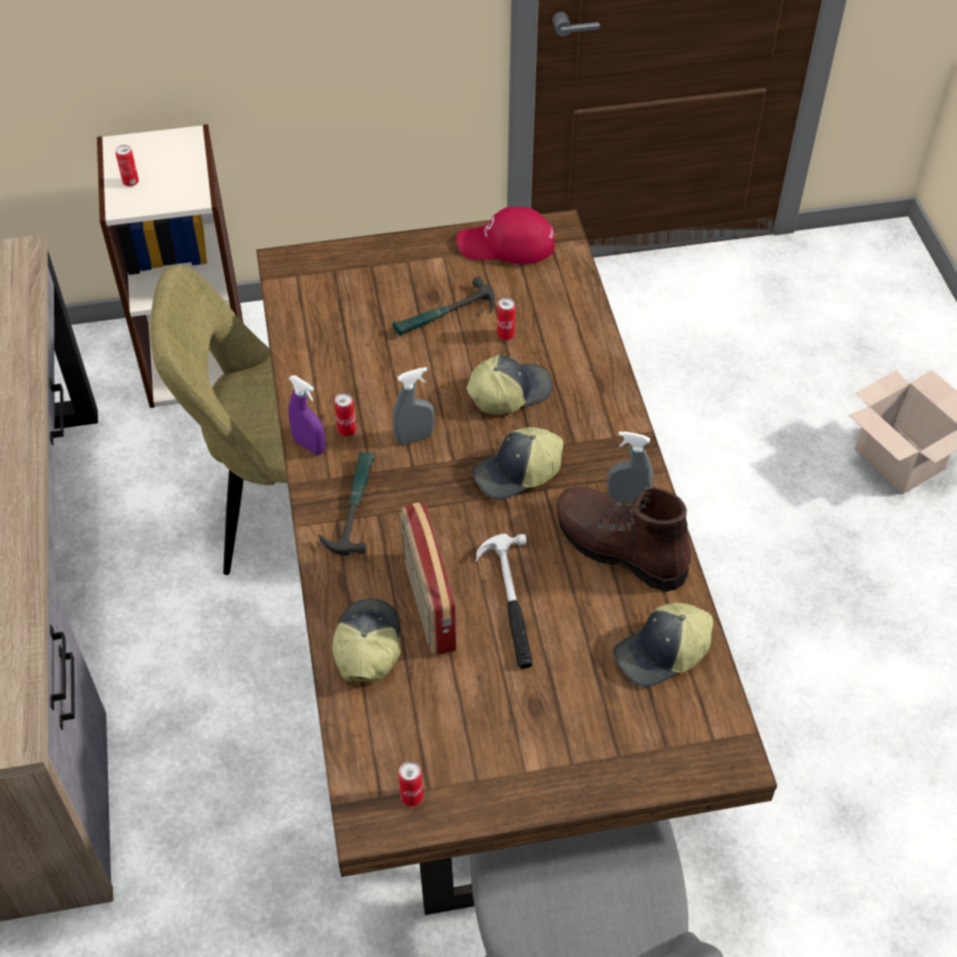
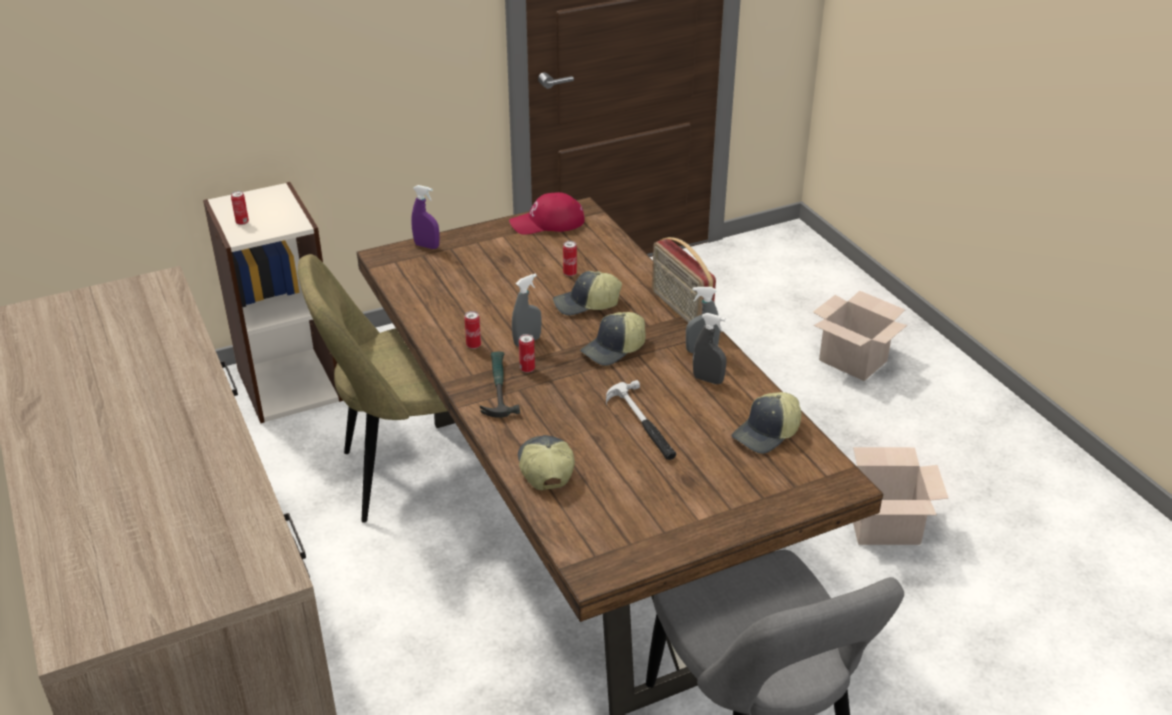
camera: 15 degrees left, 15 degrees down
(309, 445) = (448, 358): purple spray bottle -> purple spray bottle (427, 246)
(411, 797) = (619, 551): can -> can (527, 369)
(428, 603) = (580, 435): radio -> radio (680, 310)
(445, 316) = (520, 269): hammer -> none
(508, 392) = (586, 305): cap -> cap turned 150 degrees counterclockwise
(618, 548) = (708, 380): brown boot -> grey spray bottle
(851, 721) = (886, 525): none -> cardboard box

